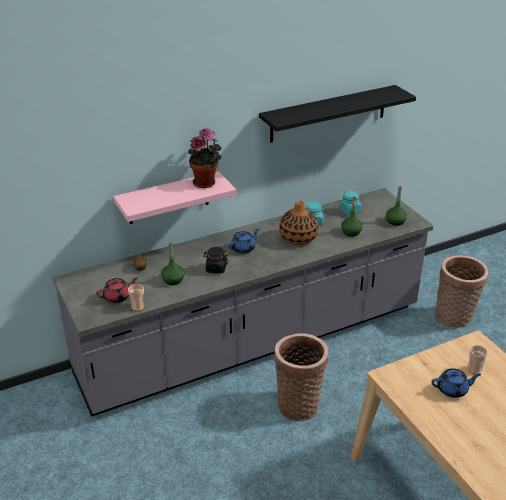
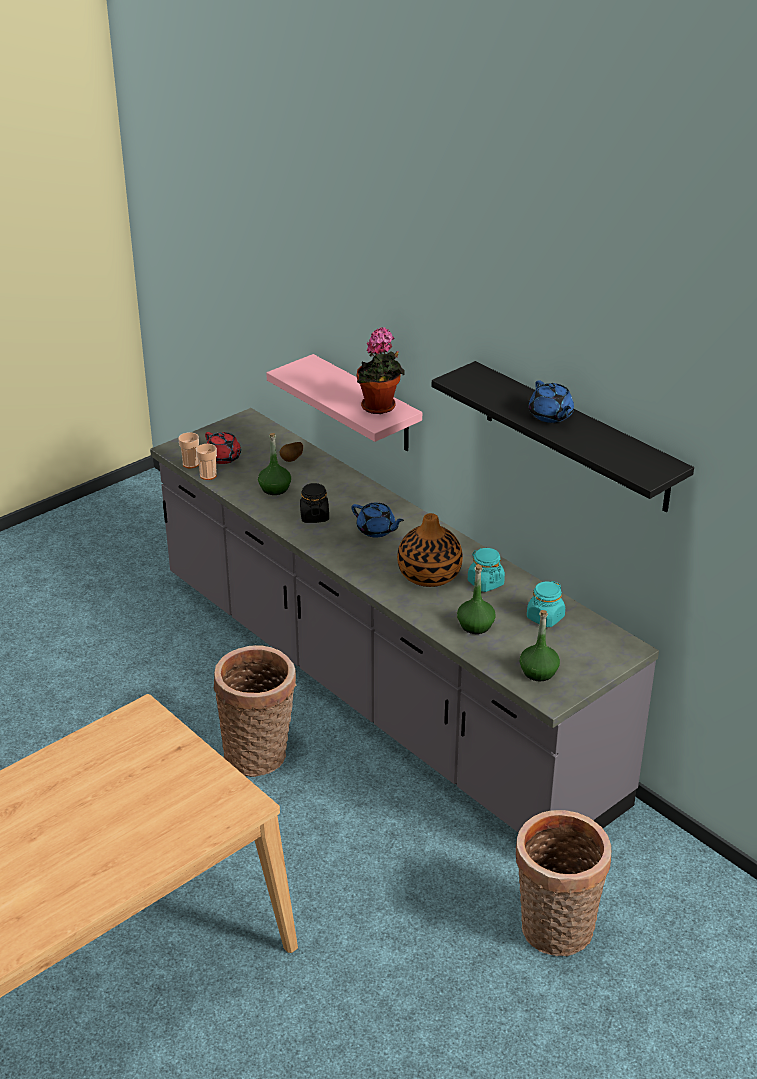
camera: 75 degrees right, 0 degrees up
(453, 390) = (124, 780): blue teapot -> blue teapot (551, 416)
(474, 369) = (175, 802): cup -> cup (190, 464)

